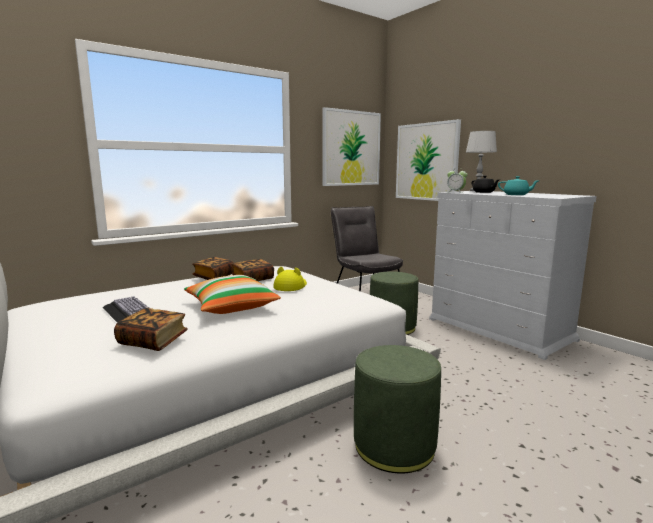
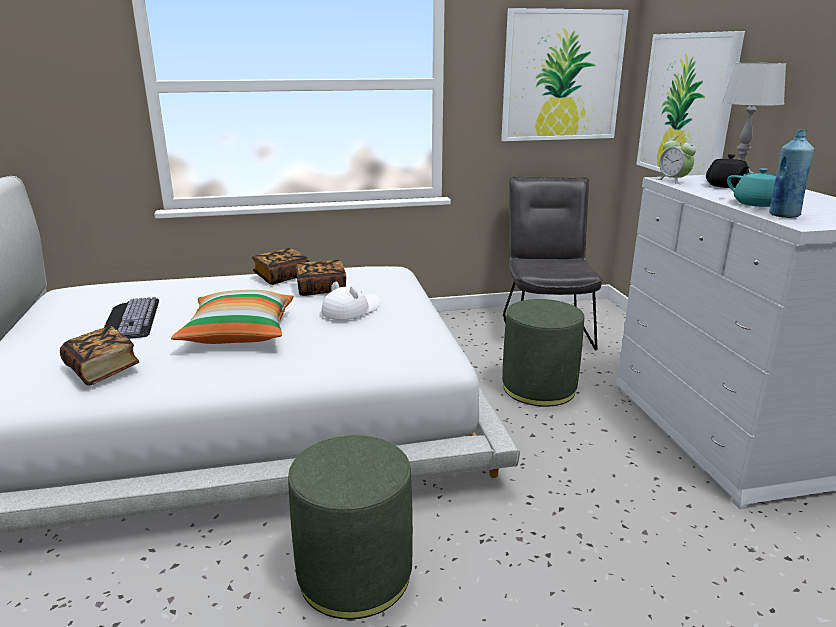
camera: 25 degrees right, 10 degrees up
(290, 286) = (351, 310): yellow hat -> white hat
(538, 196) = (783, 215): none -> blue bottle

